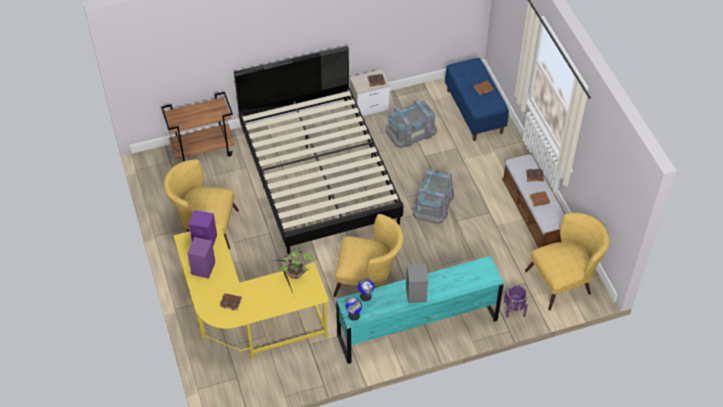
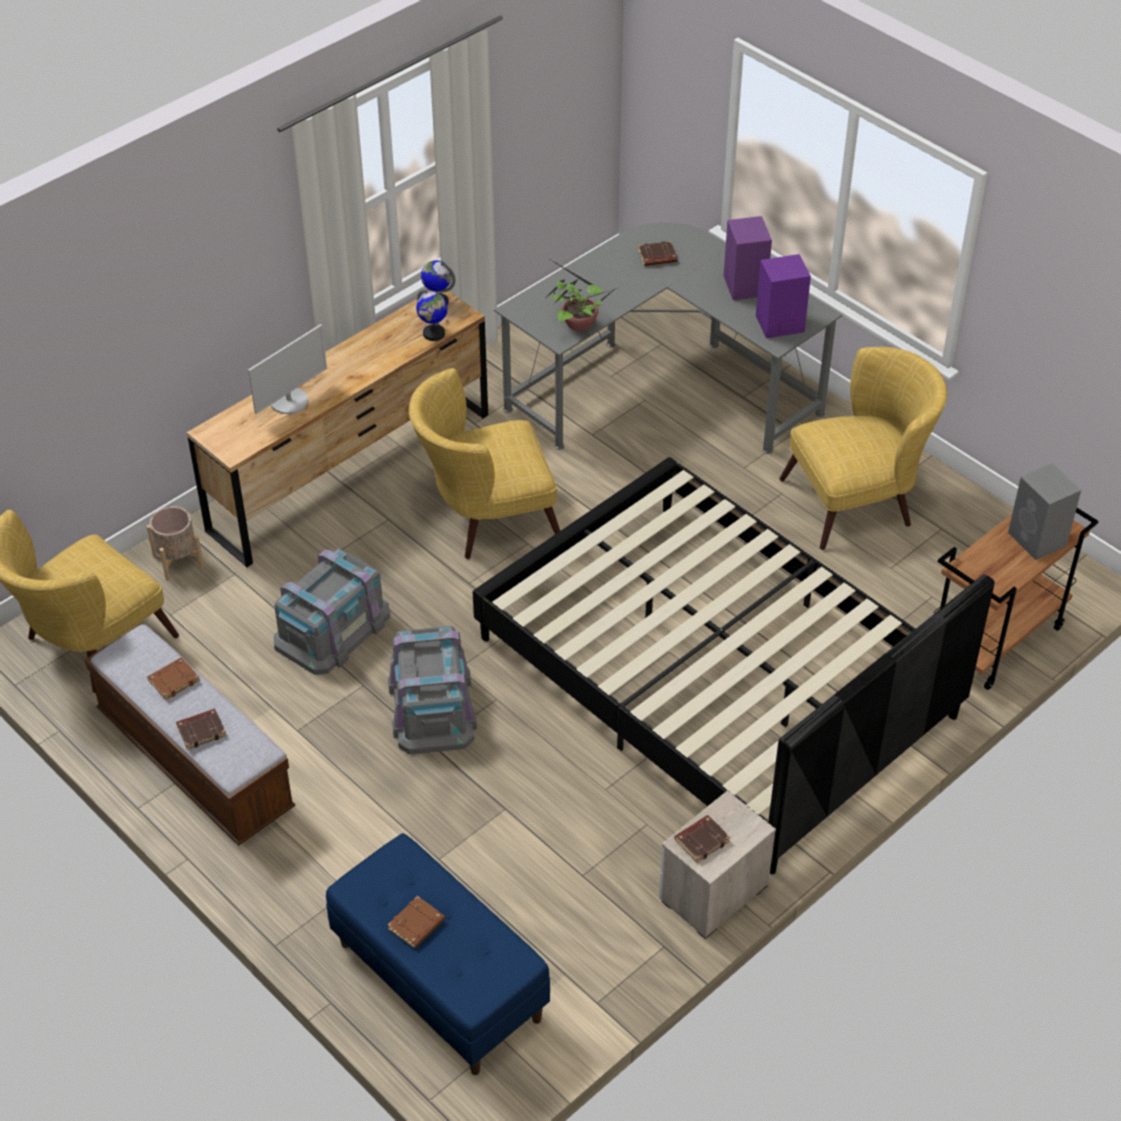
camera: 155 degrees right, 5 degrees down
(245, 319) = (662, 387): yellow desk -> grey desk
(411, 131) = (572, 861): grey storage box -> grey storage box (332, 629)
(416, 293) = (345, 365): grey speaker -> grey speaker (1038, 540)
(417, 328) = (351, 472): turquoise dresser -> brown dresser
(450, 282) = (289, 401): none -> monitor
(514, 309) = (178, 561): purple planter -> beige planter

